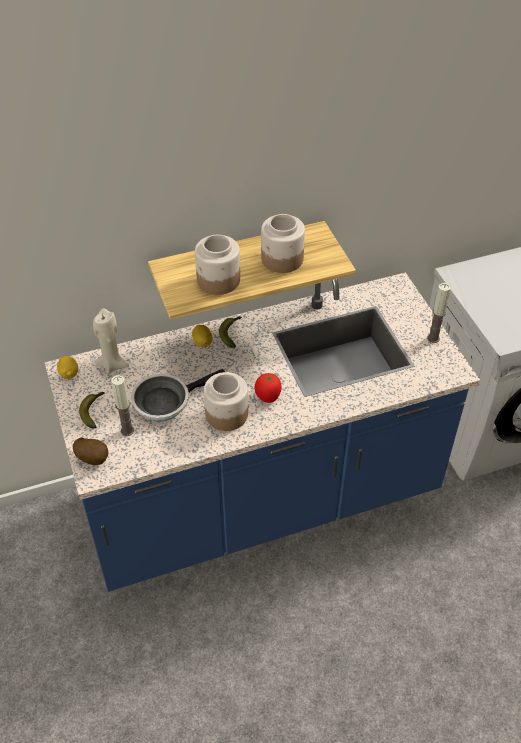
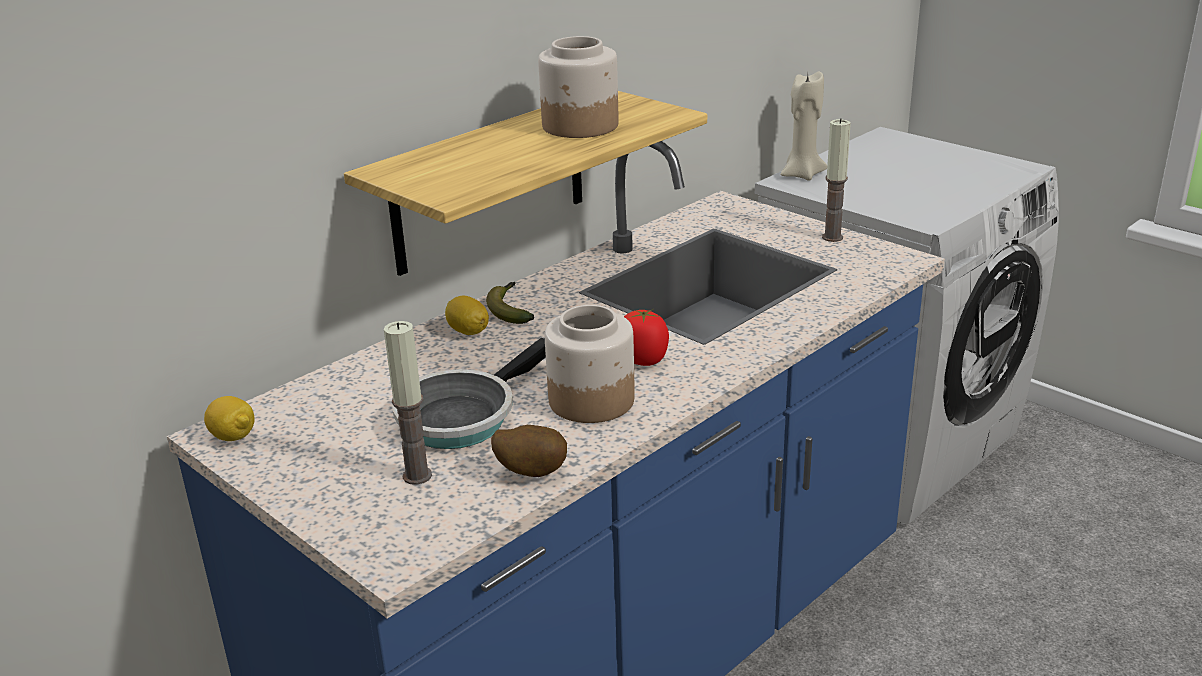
camera: 25 degrees left, 20 degrees down
(93, 411) = (324, 470): banana -> none
(93, 458) = (376, 535): potato -> potato (531, 472)
(112, 364) = (316, 400): beige candle -> beige candle (801, 175)
(218, 280) = (495, 163): jar -> none

